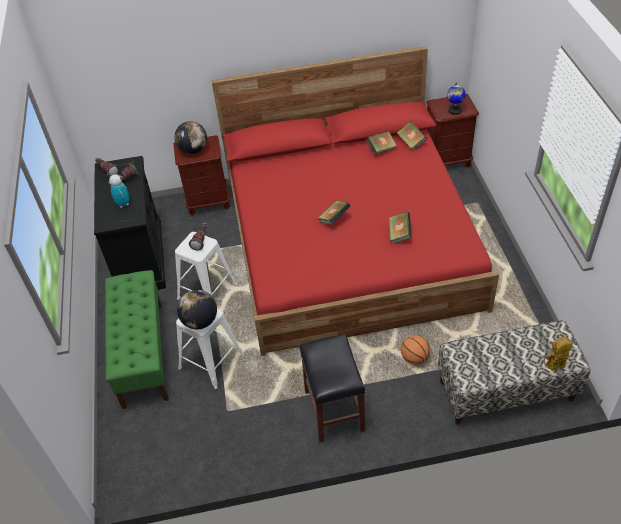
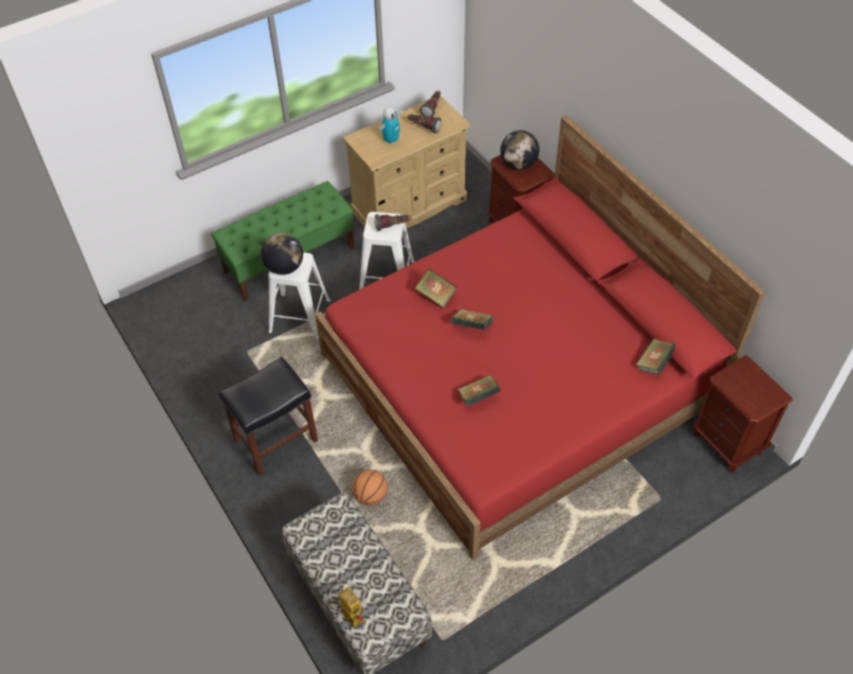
camera: 65 degrees right, 5 degrees up
(141, 257) = (409, 206): black dresser -> beige dresser
(381, 149) = (623, 336): book -> book (436, 295)
(454, 111) = (742, 392): globe -> none

